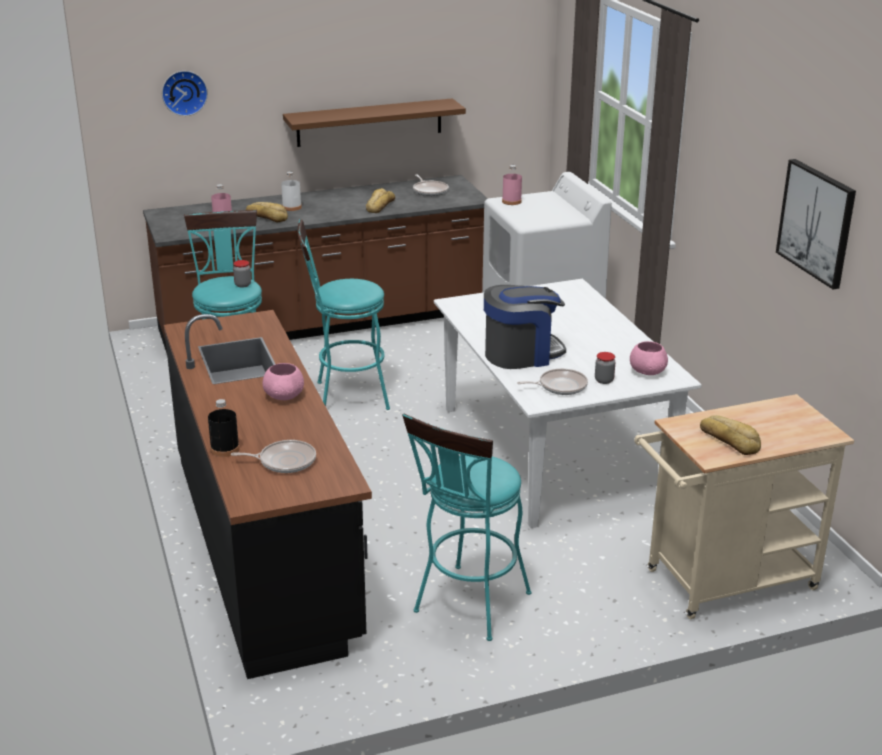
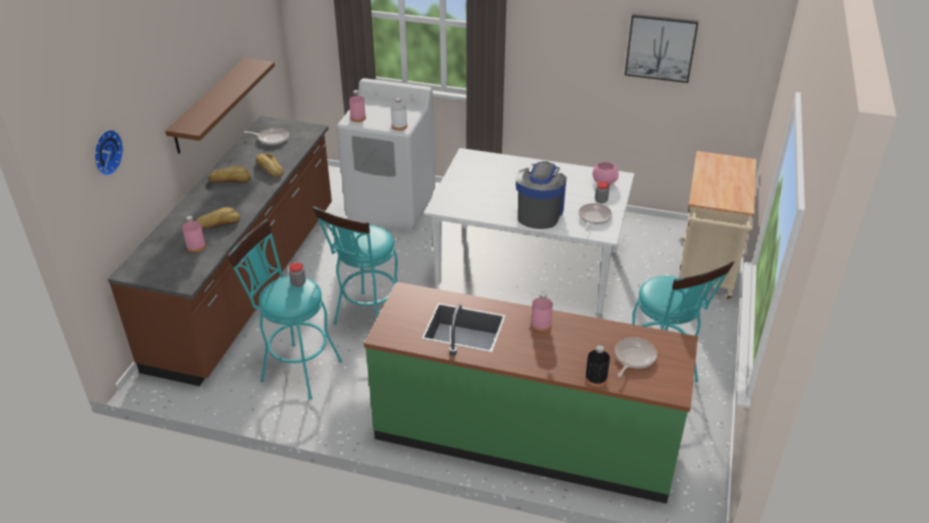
camera: 55 degrees left, 10 degrees up
(266, 546) = (525, 436): black counter -> green counter
(284, 395) = (541, 325): pink bowl -> pink bottle
(292, 207) = (216, 205): white bottle -> white bottle (399, 126)
(730, 440) = (729, 192): bread -> bread (230, 179)

